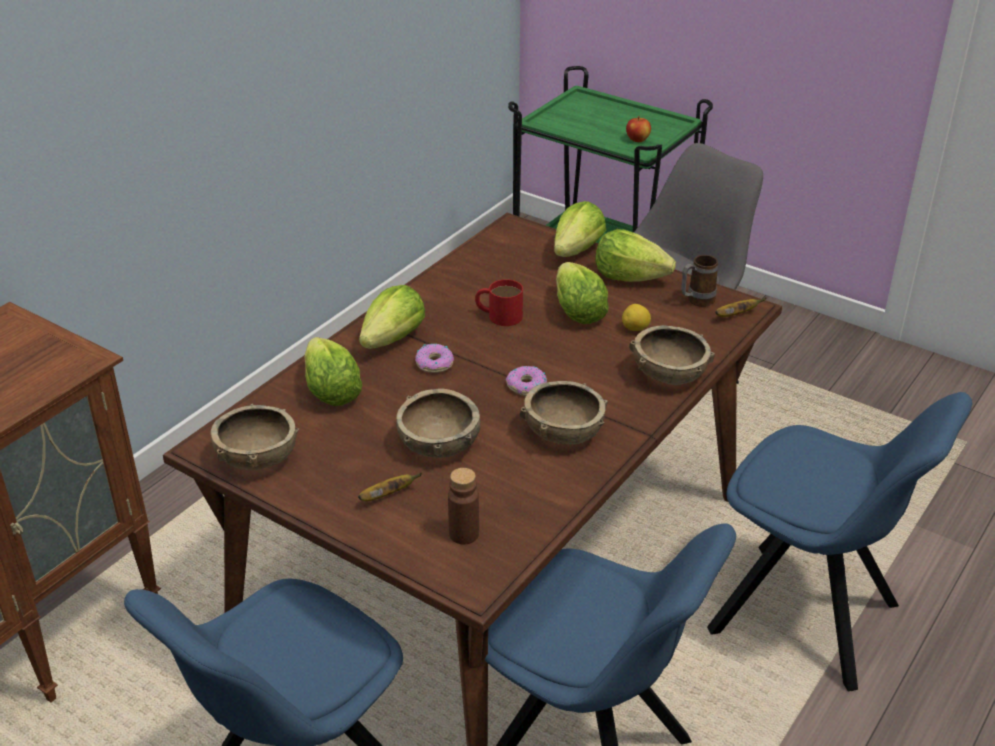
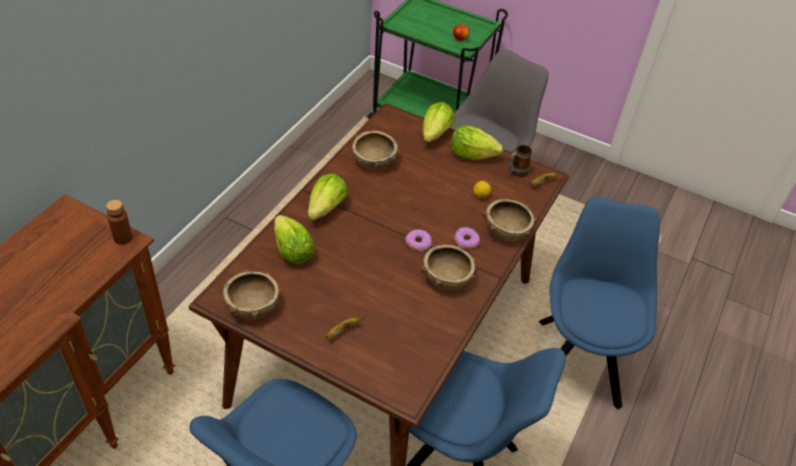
camera: 10 degrees left, 10 degrees up
(434, 363) = (356, 227): donut -> donut (466, 241)
(438, 443) = (369, 290): brown bowl -> brown bowl (374, 161)
(464, 534) = (395, 358): brown bottle -> brown bottle (123, 238)
(498, 315) = (392, 187): red mug -> none
(578, 312) = (442, 183): lettuce -> none
(806, 617) = (577, 361): blue chair -> blue chair turned 105 degrees counterclockwise

